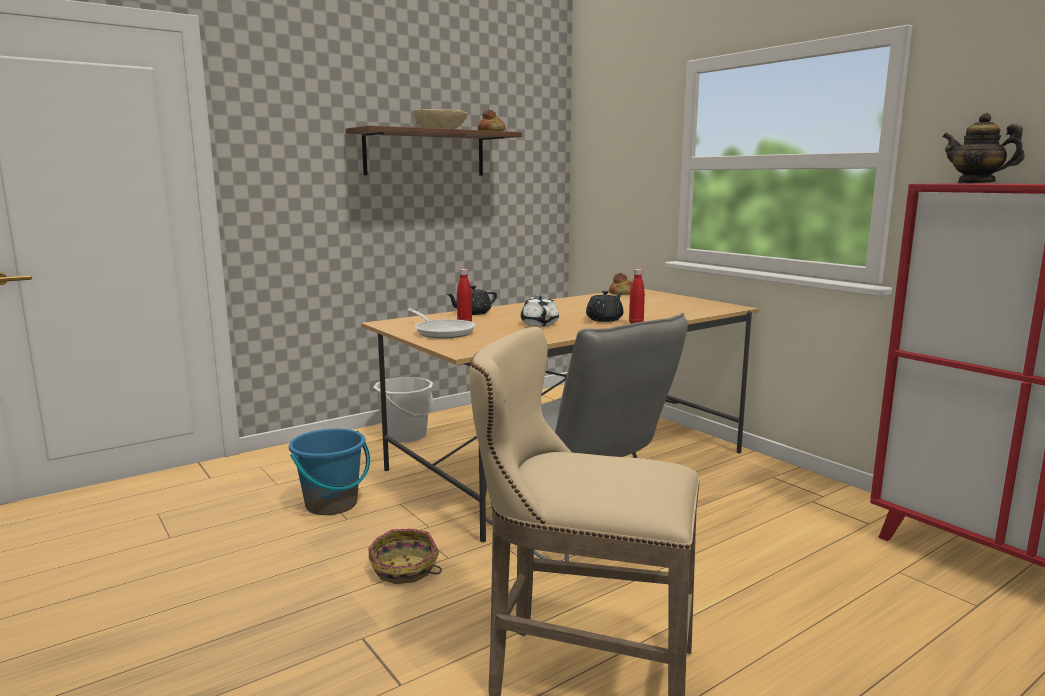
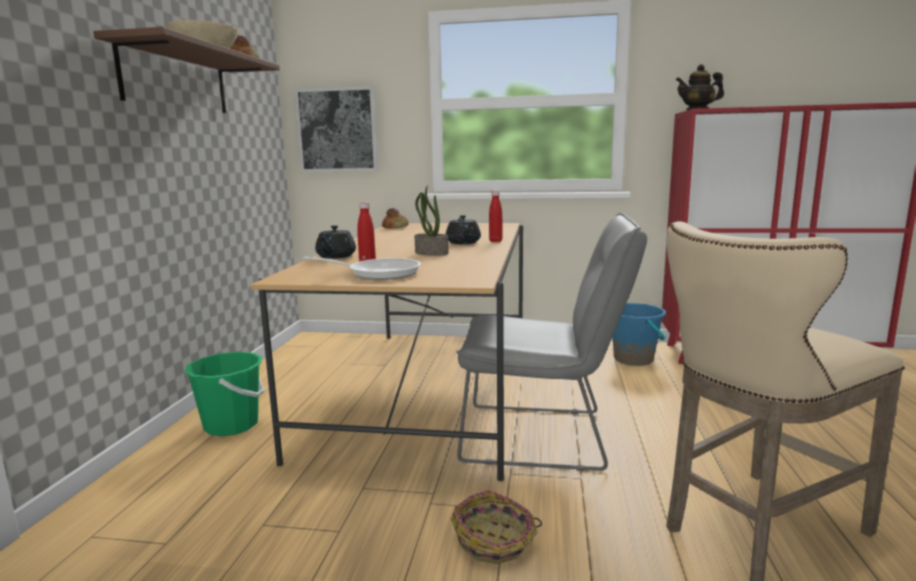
camera: 45 degrees left, 0 degrees up
(332, 504) = (290, 527): blue bucket -> blue bucket (634, 359)
(405, 436) = (232, 425): white bucket -> green bucket
(539, 323) = (430, 253): white teapot -> potted plant
(607, 187) = (337, 130): none -> picture

